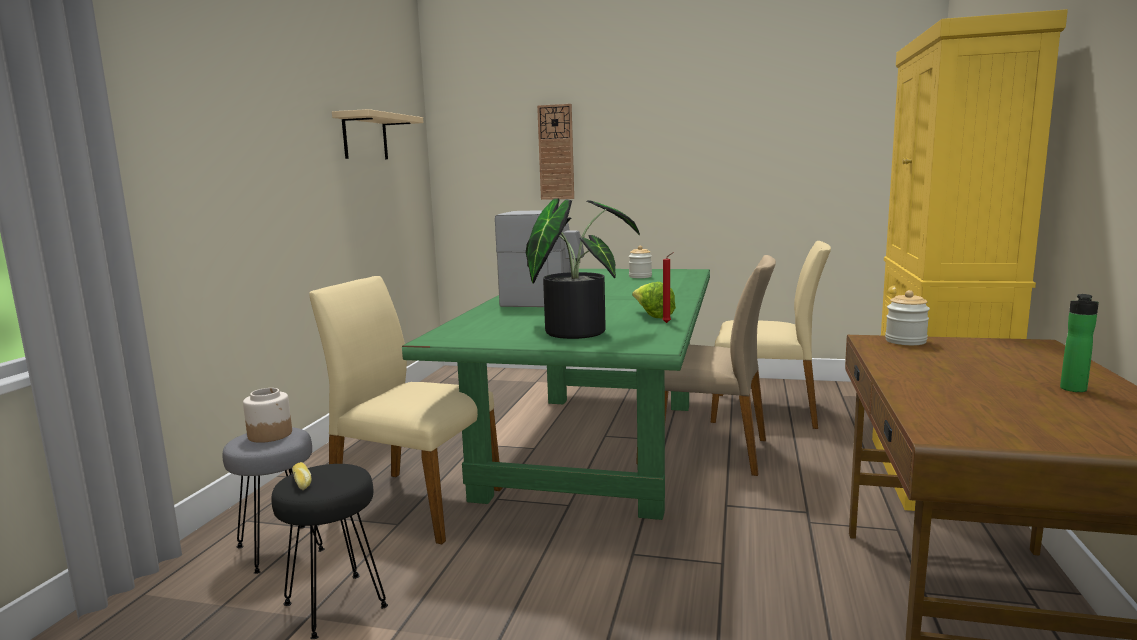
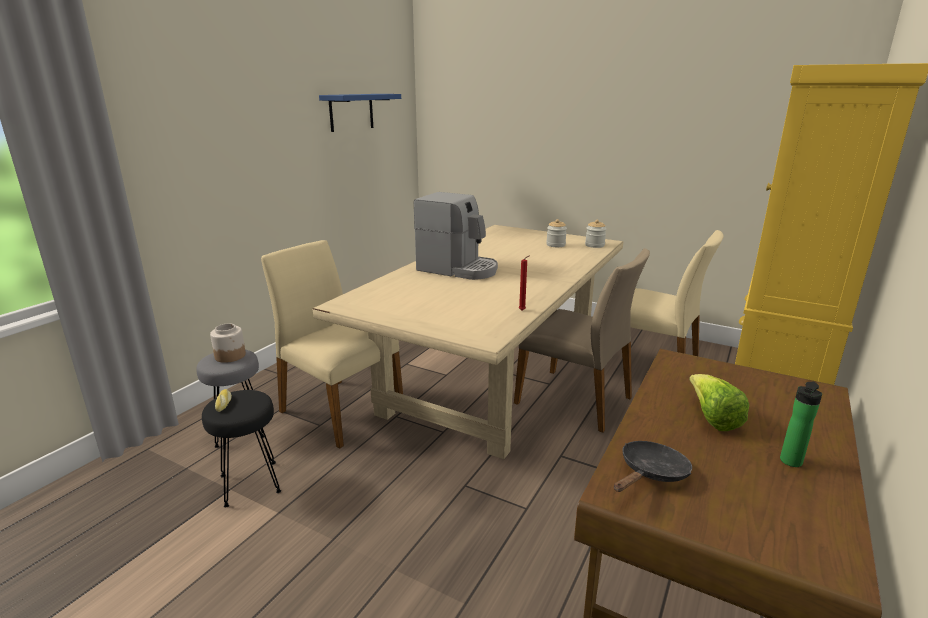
camera: 15 degrees right, 10 degrees up
(365, 137) = (351, 112): beige shelf -> blue shelf
(556, 152) = (513, 124): wall clock -> none
(574, 330) = (444, 309): potted plant -> none
(595, 446) = (491, 381): green dining table -> beige dining table
(652, 315) = (519, 299): lettuce -> lettuce (712, 418)
(905, 341) = (701, 367): jar -> jar (594, 245)
(958, 415) = (651, 473): none -> black frying pan

